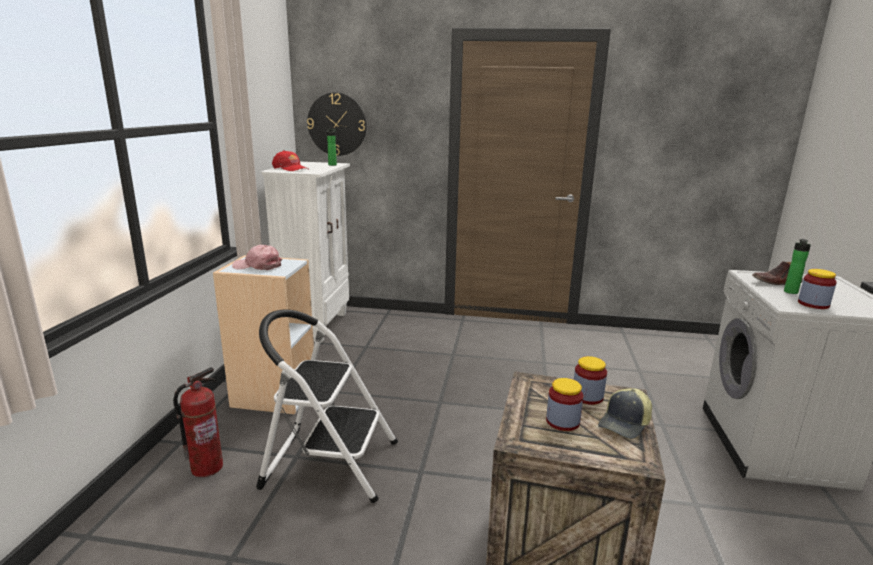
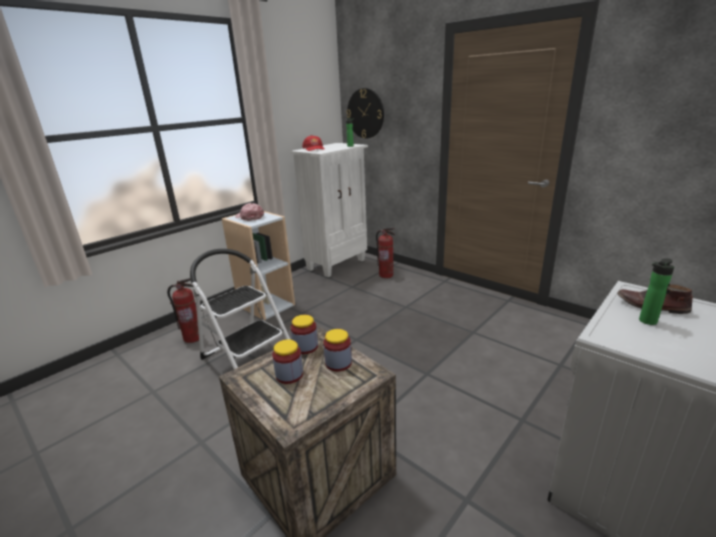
camera: 35 degrees right, 5 degrees up
(392, 326) = (386, 275): none -> fire extinguisher
(625, 424) = (330, 394): cap -> none
(813, 304) = (645, 341): jar -> jar (305, 347)

